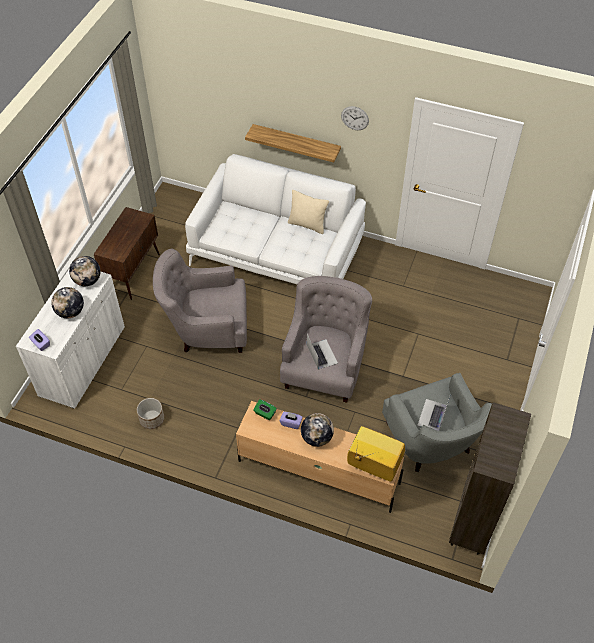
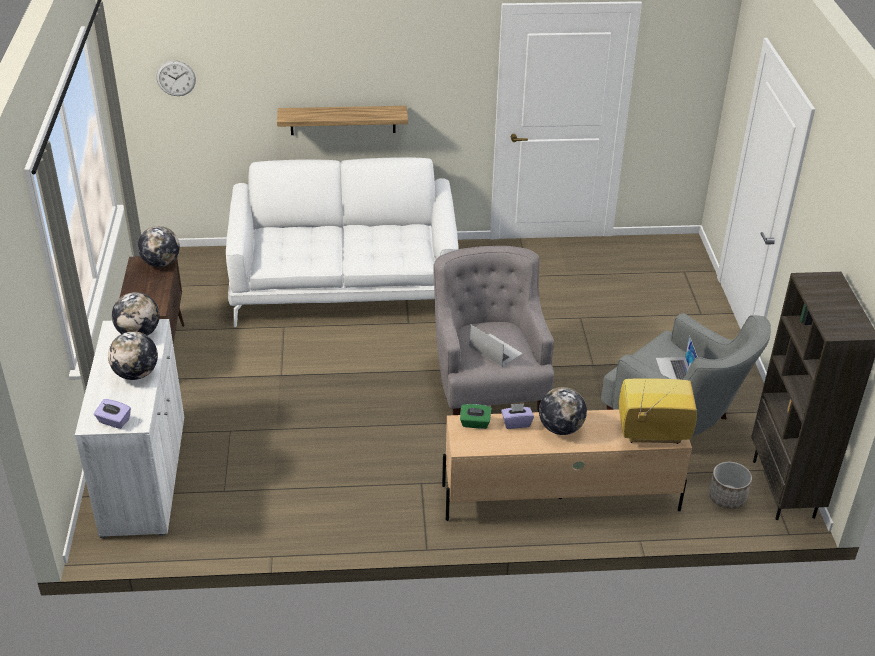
camera: 25 degrees left, 15 degrees down
(141, 218) = (161, 263): none -> globe
(152, 419) = (292, 512): planter -> planter (727, 497)
(206, 329) = (304, 388): grey armchair -> none
(307, 225) = (385, 225): beige pillow -> none
(355, 118) = (423, 57): wall clock -> wall clock (176, 78)

